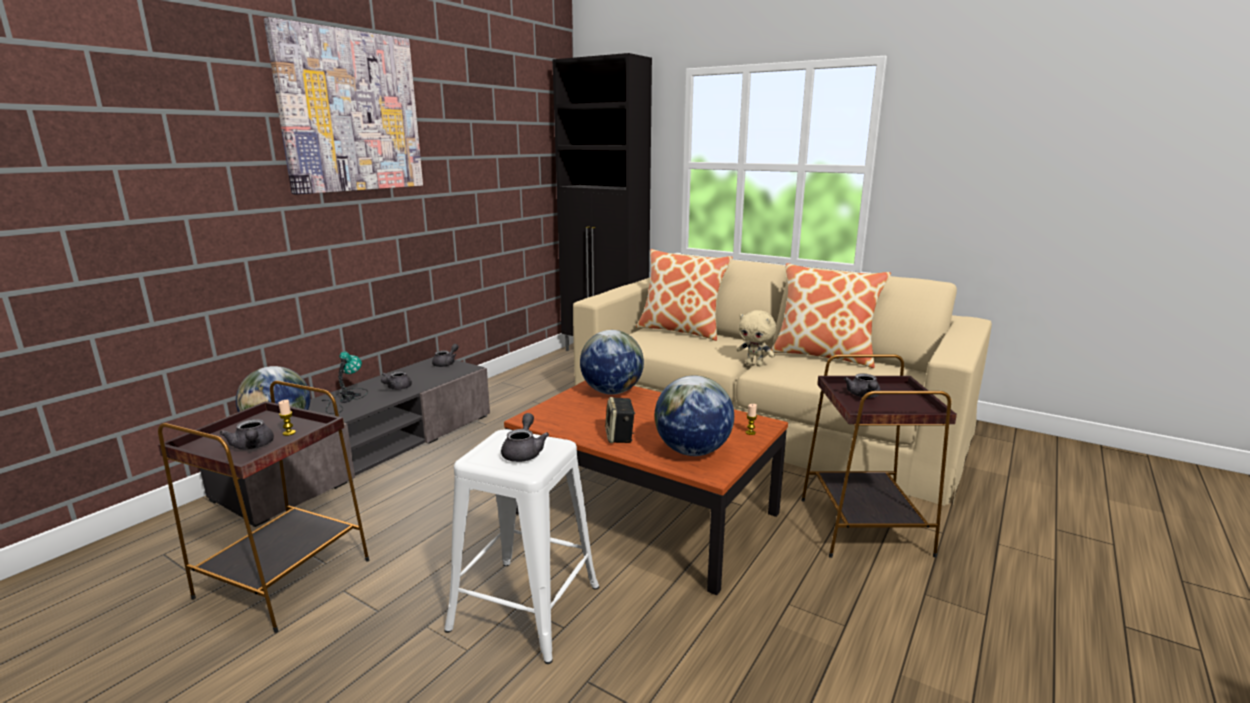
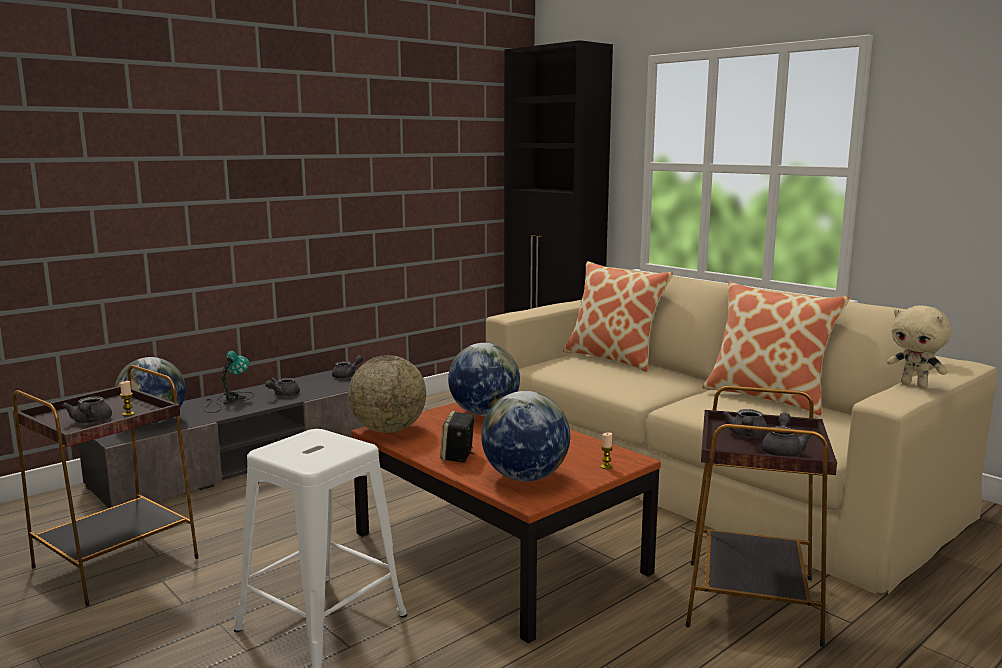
camera: 15 degrees right, 5 degrees down
(350, 112) = (263, 109): picture -> none
(524, 452) = (319, 449): grey teapot -> grey teapot (783, 450)
(539, 417) = (388, 430): none -> globe
(755, 364) = (676, 401): beige plush toy -> beige plush toy (914, 385)

